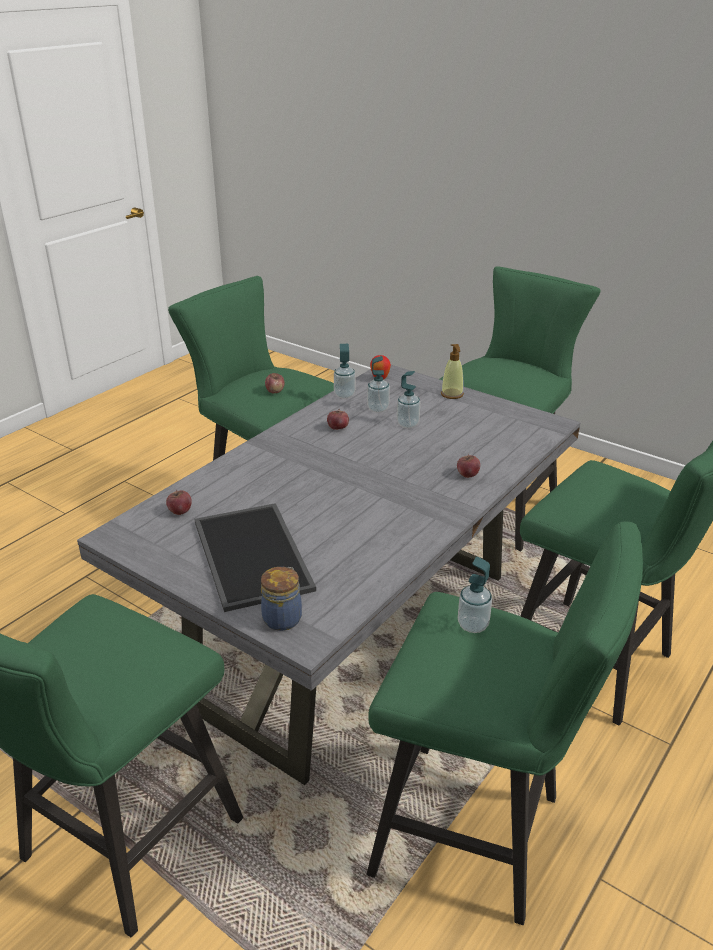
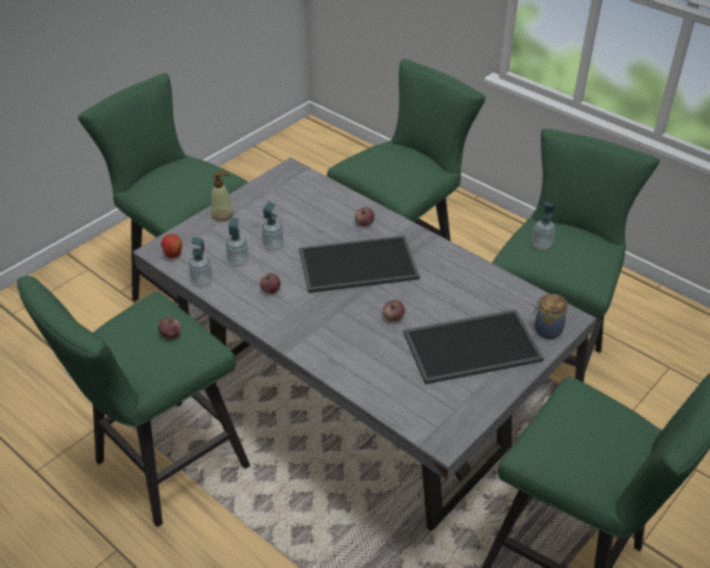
camera: 85 degrees left, 10 degrees up
(180, 511) = (406, 395): apple -> apple (393, 317)
(386, 474) = (357, 266): none -> tray

